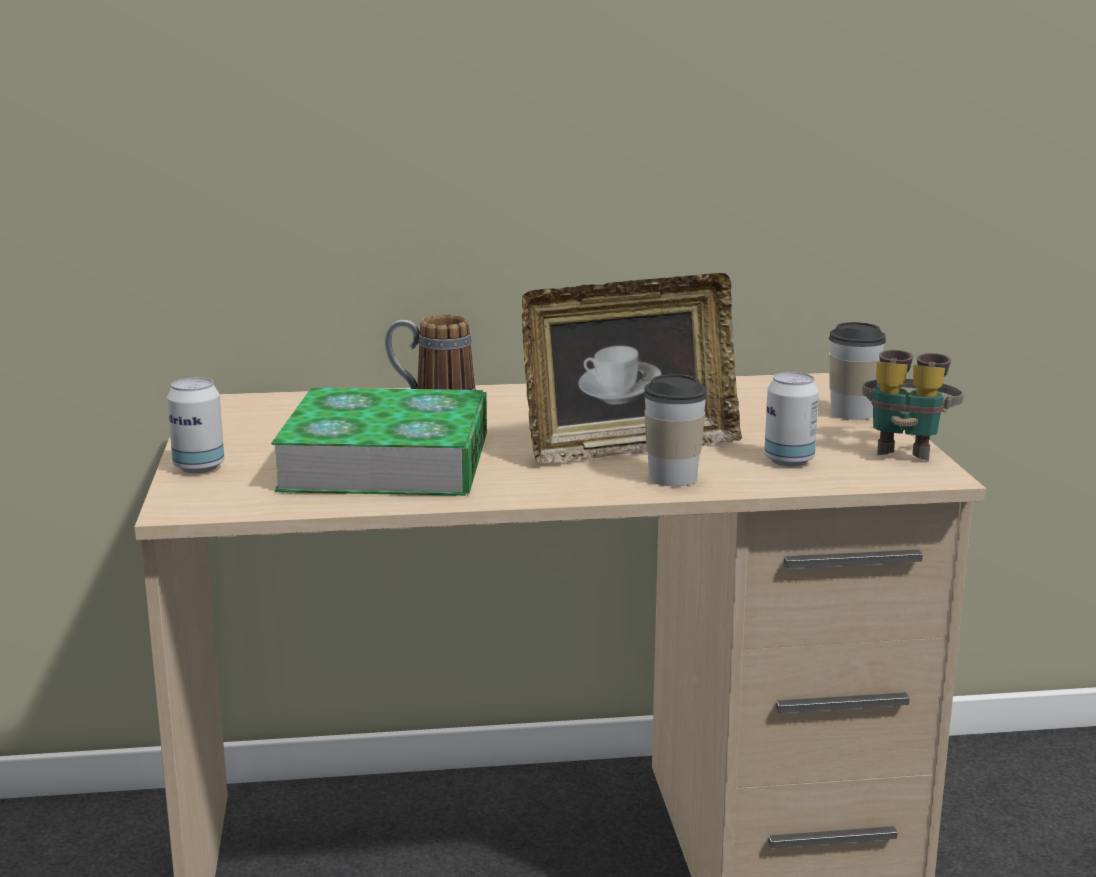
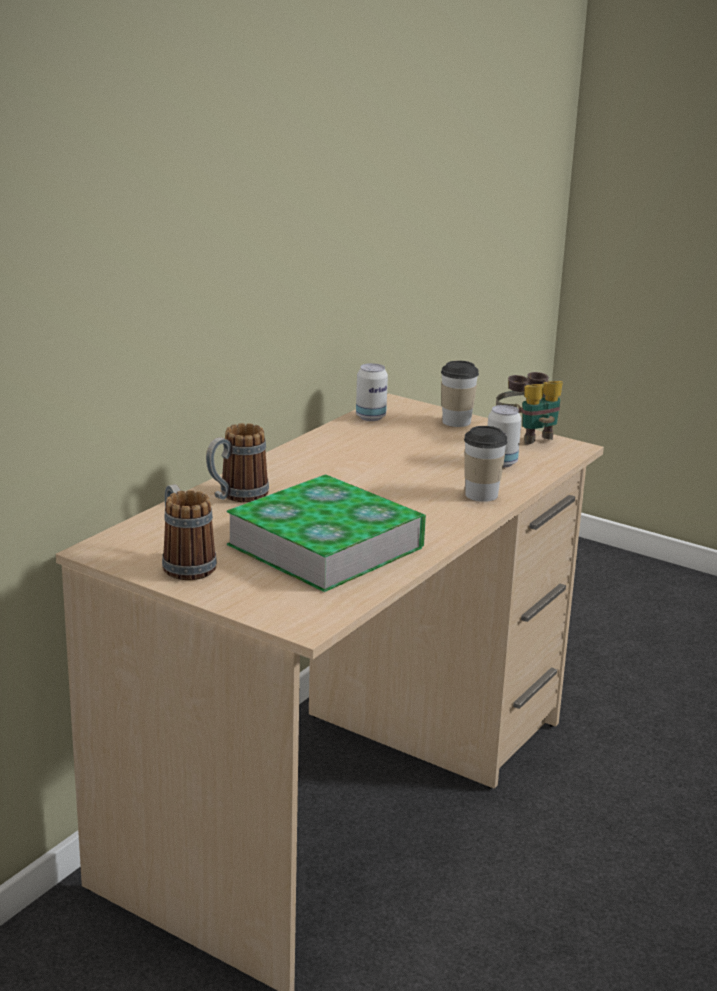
camera: 50 degrees left, 5 degrees up
(199, 467) = (233, 597): can -> can (370, 417)
(241, 432) = (184, 563): none -> mug
(629, 447) = (416, 484): picture frame -> none

